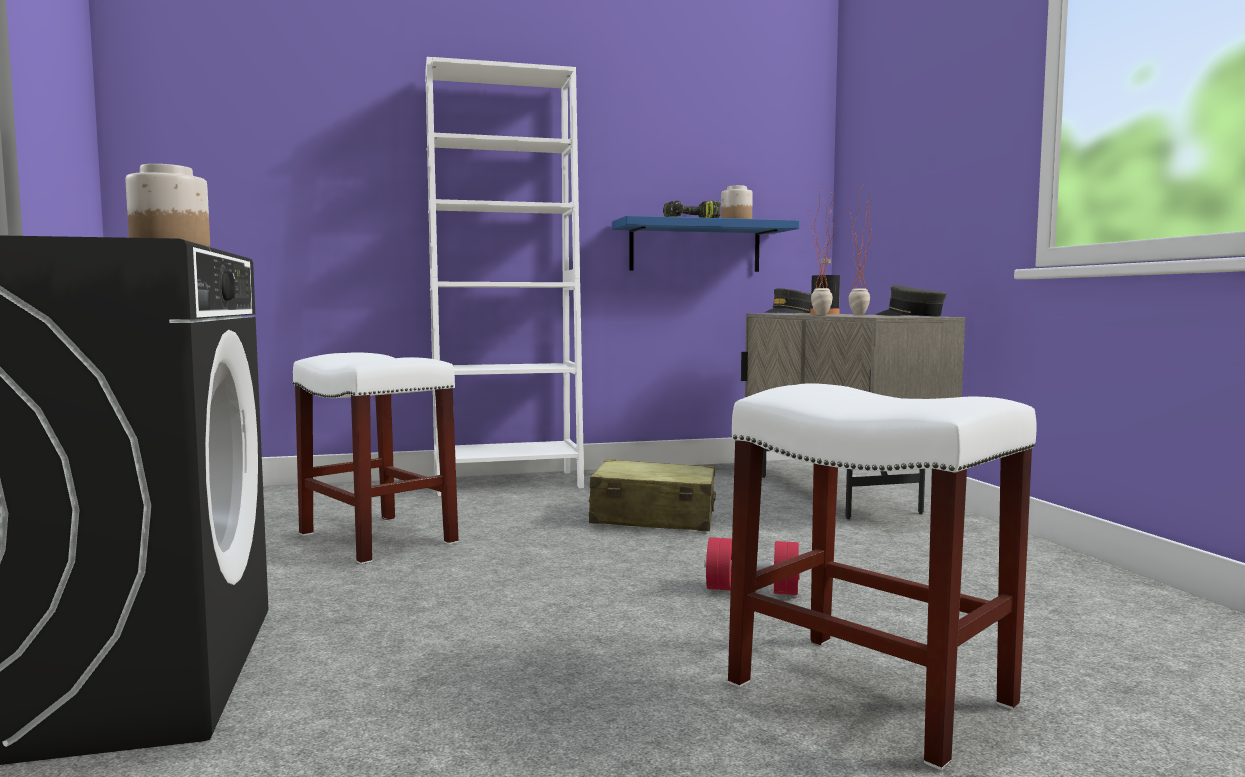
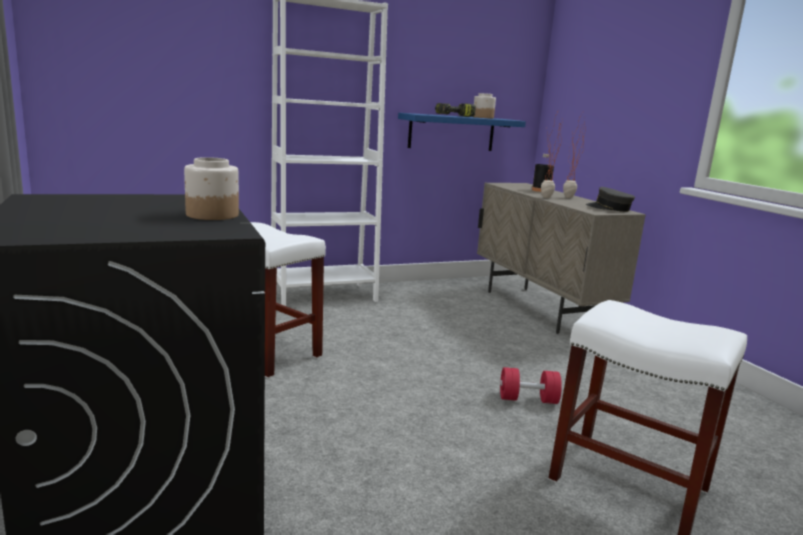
camera: 10 degrees left, 10 degrees up
(653, 518) = (437, 332): beige suitcase -> none
(789, 313) = (514, 185): grey cap -> none

